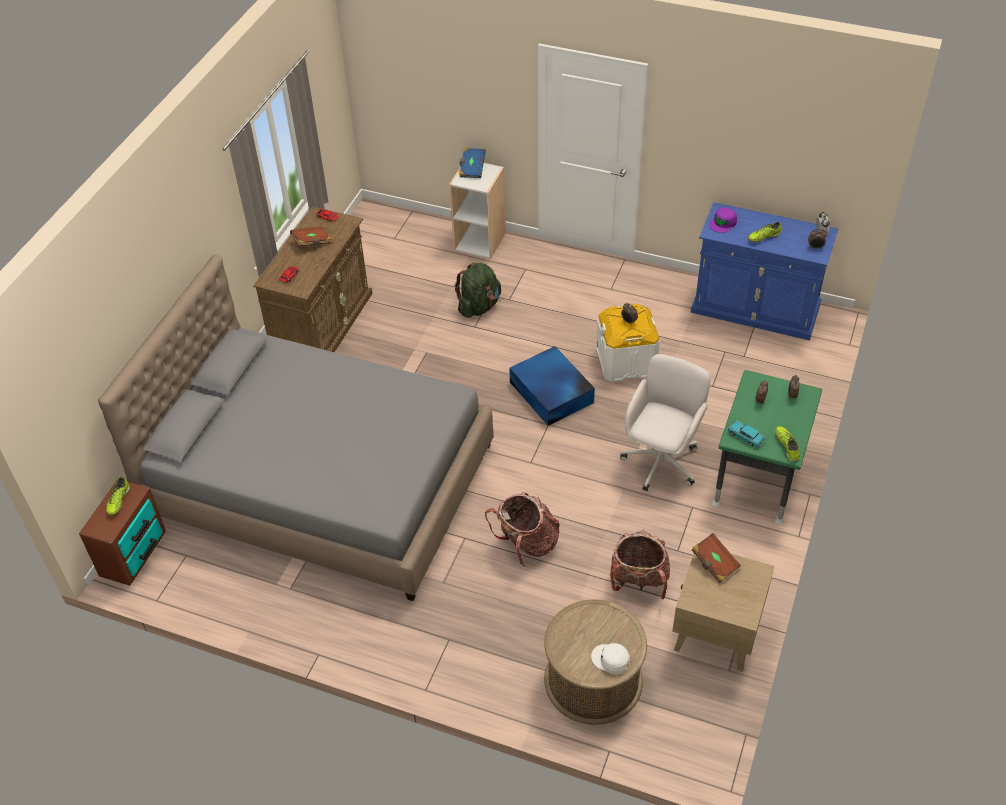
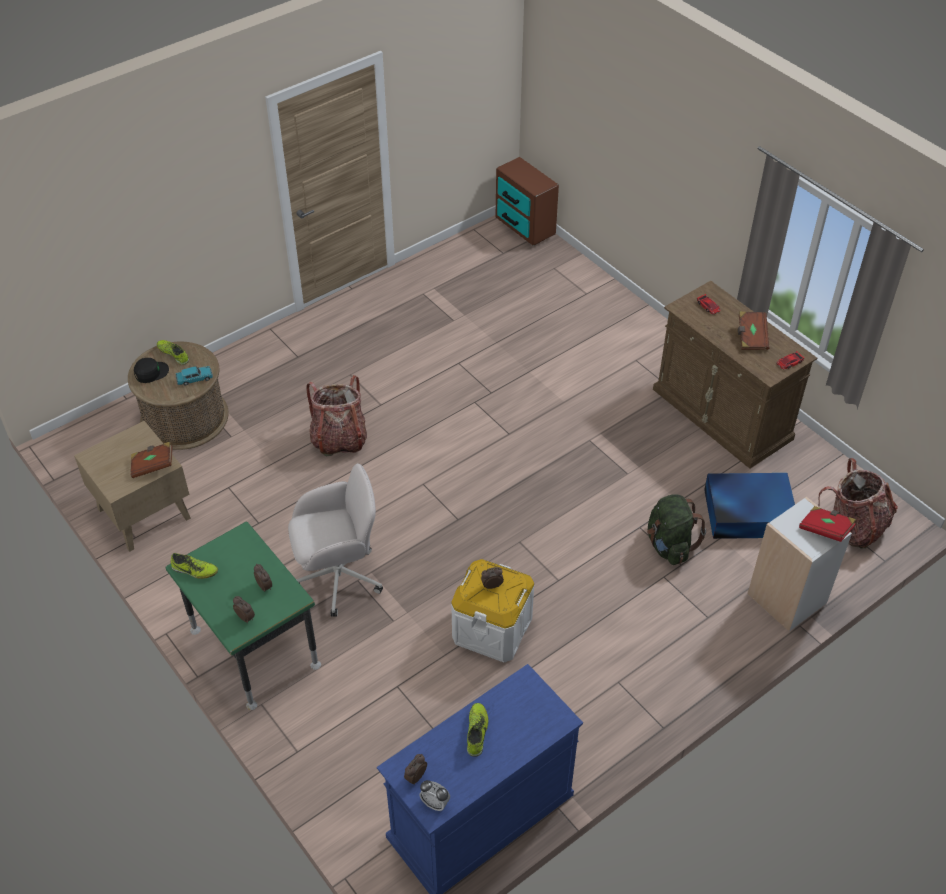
camera: 120 degrees right, 0 degrees up
(118, 501) = (534, 179): shoe -> shoe (173, 354)
(321, 480) = (518, 345): grey bed -> none
(472, 169) = (825, 529): blue book -> red book
(551, 393) = (496, 542): blue storage box -> blue storage box (747, 512)
(611, 659) = (151, 372): white cap -> black cap
(638, 580) = (237, 491): backpack -> backpack (853, 527)
(661, 463) = (339, 579): white office chair -> white office chair turned 75 degrees counterclockwise
(723, 223) = (534, 705): purple cap -> none
(745, 437) = (235, 545): turquoise toy car -> turquoise toy car (195, 379)

